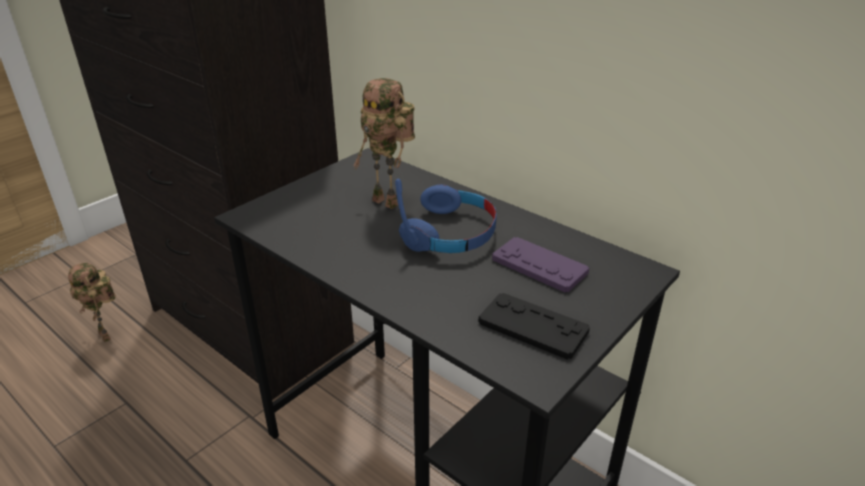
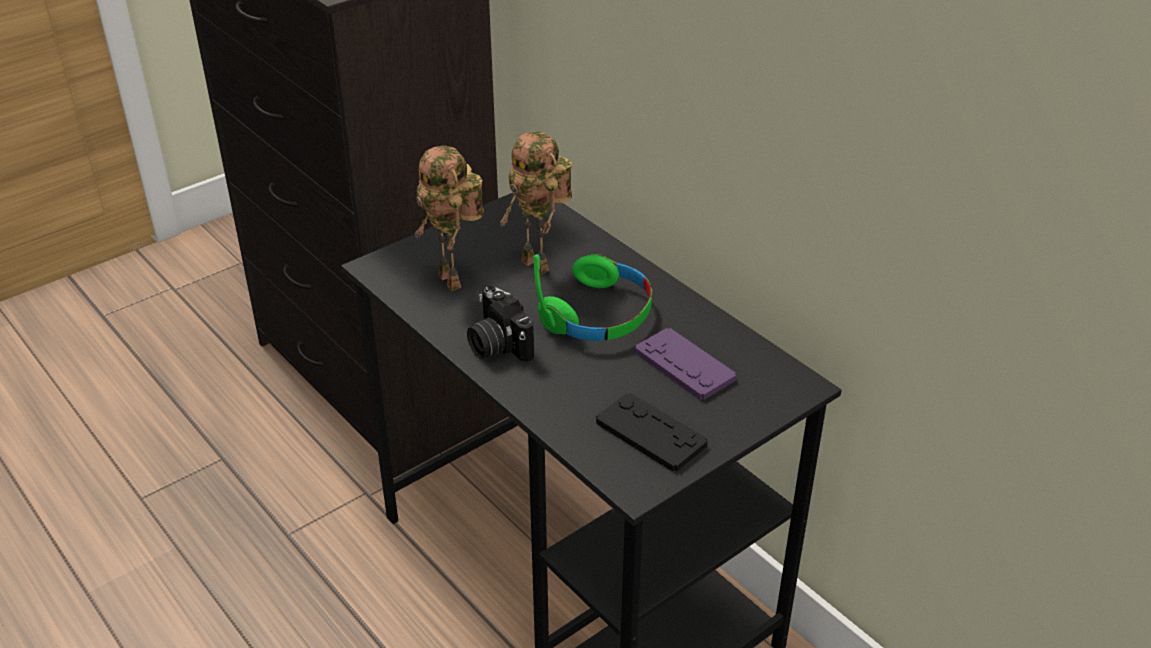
camera: 10 degrees right, 5 degrees up
(107, 335) = (203, 371): toy robot -> toy robot (454, 281)
(367, 266) = (497, 345): none -> camera
(451, 233) = (599, 314): blue headphones -> green headphones

